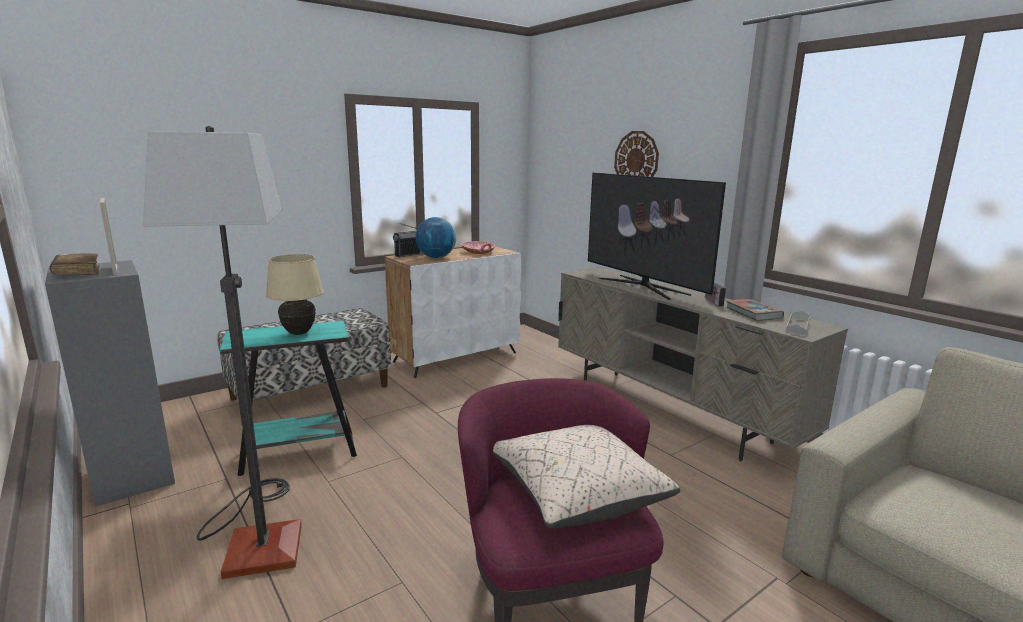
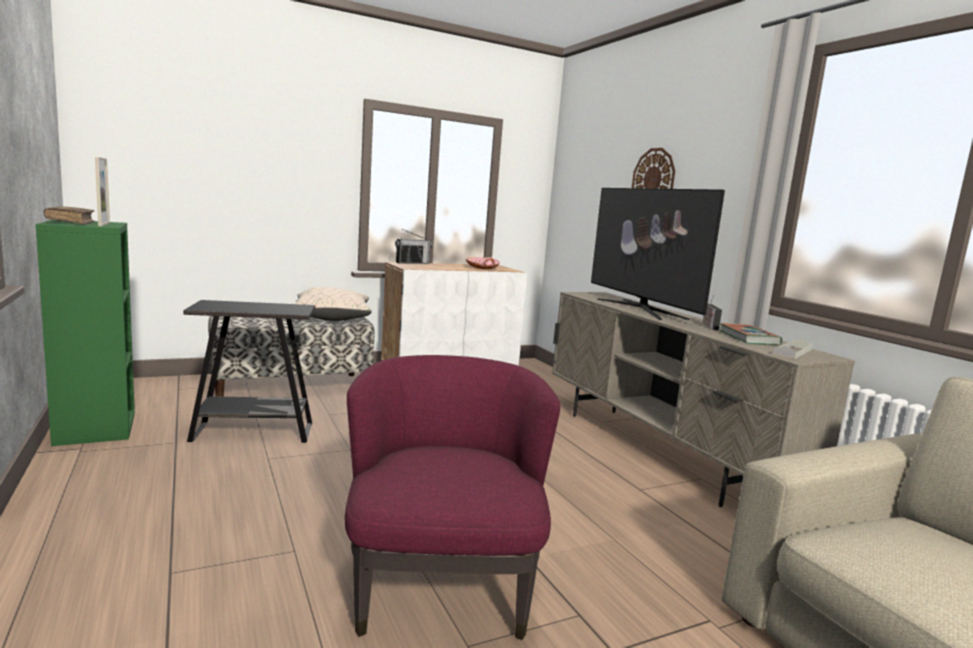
camera: 10 degrees right, 5 degrees down
(132, 476) = (95, 428): grey bookcase -> green bookcase
(260, 536) = (181, 491): floor lamp -> none
(298, 333) = (264, 308): beige table lamp -> none
(299, 453) = (253, 432): turquoise side table -> black side table
(436, 257) = (435, 267): globe -> none
(577, 492) = (472, 471): beige pillow -> beige pillow (332, 318)

